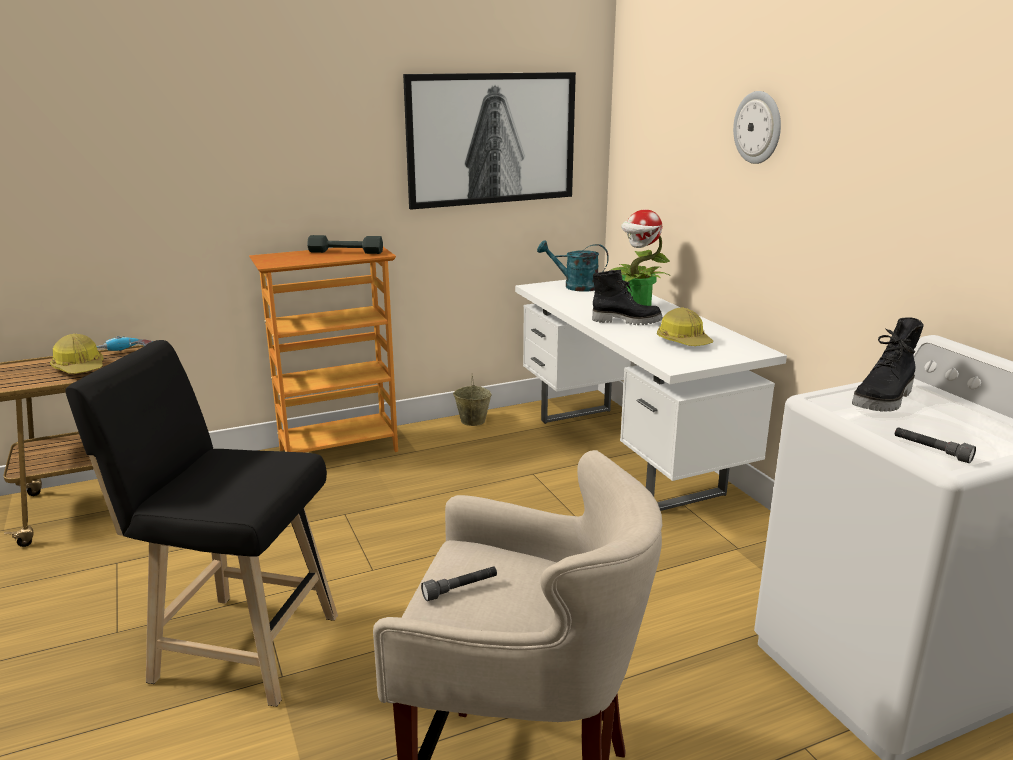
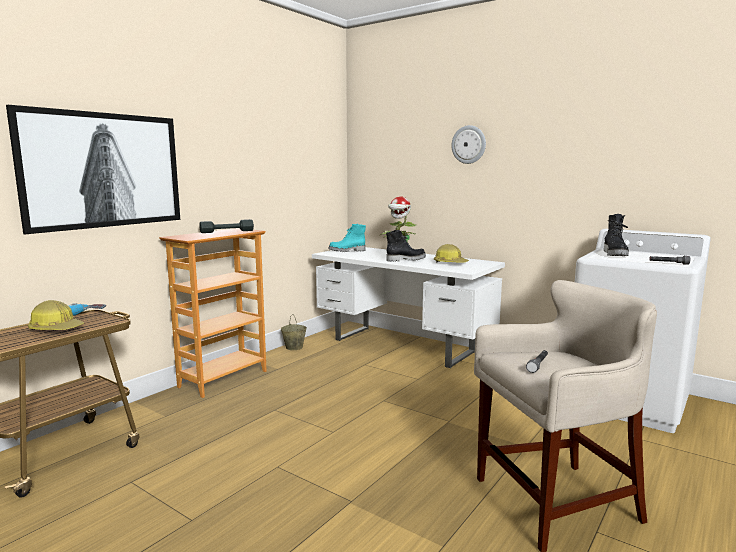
camera: 30 degrees left, 10 degrees down
(237, 646) = (298, 496): black stool -> none
(491, 139) = (294, 161): picture -> picture (103, 170)
(574, 286) = (347, 251): turquoise watering can -> turquoise boot

